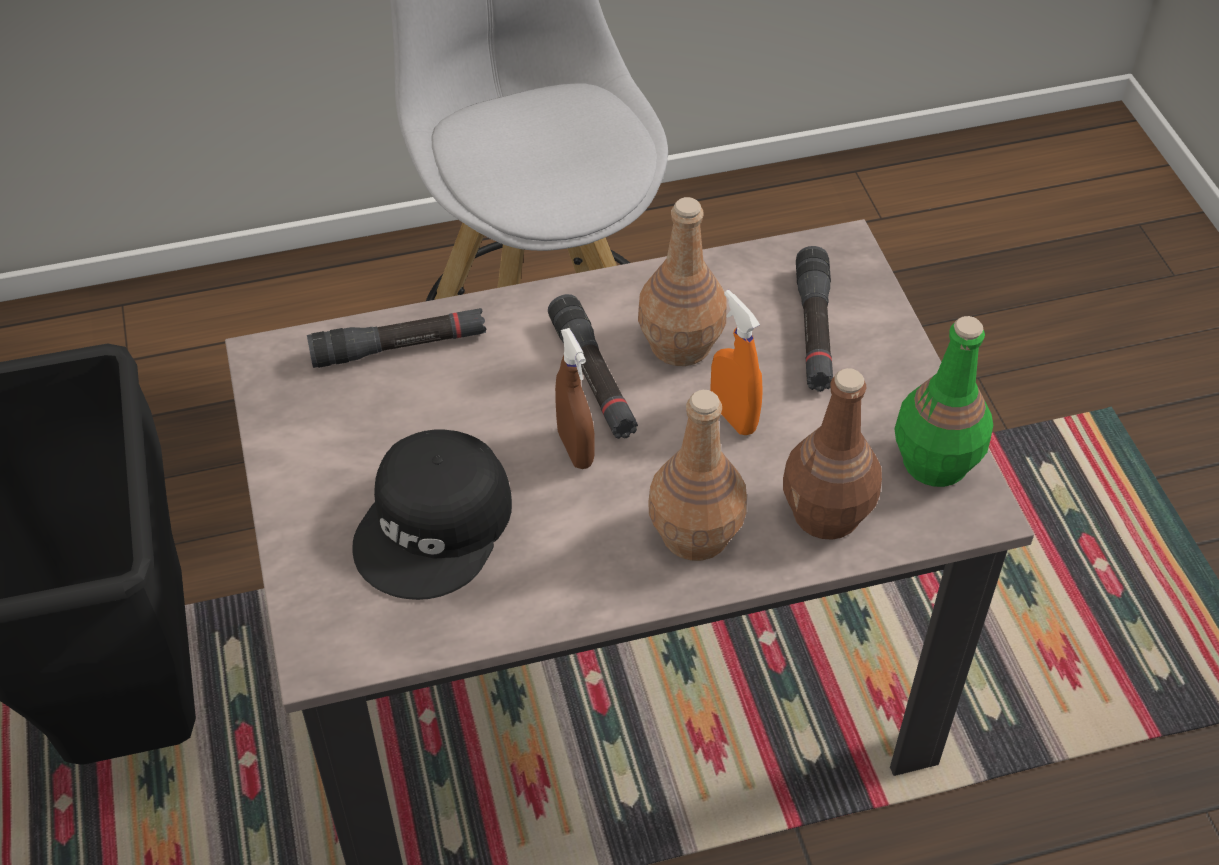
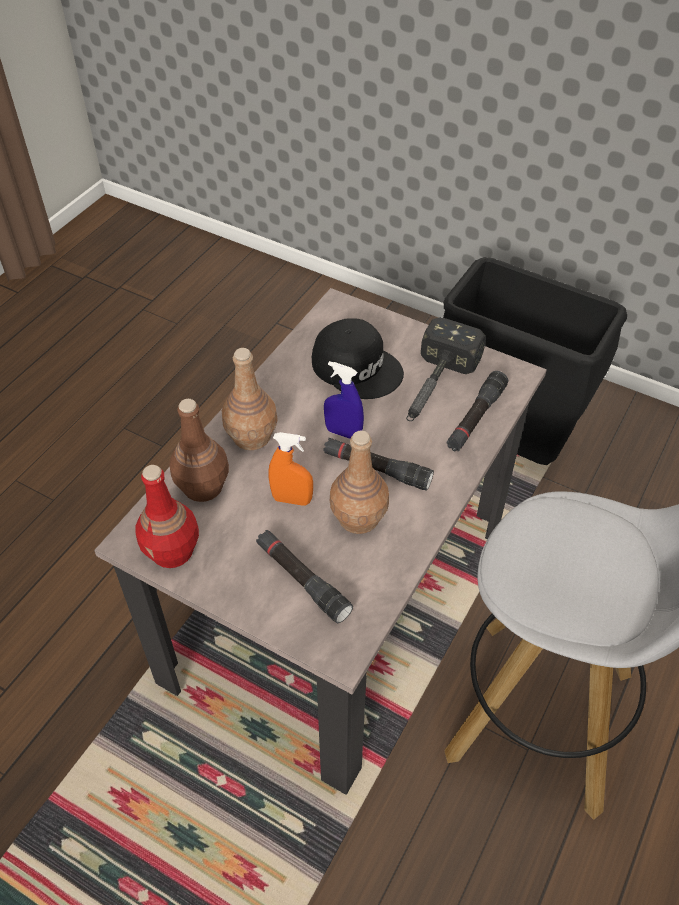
camera: 135 degrees right, 0 degrees up
(389, 419) = (433, 388): none -> hammer
(436, 526) = (357, 366): black cap -> black cap turned 150 degrees clockwise
(575, 449) = (343, 433): brown spray bottle -> blue spray bottle
(934, 461) = (173, 551): green bottle -> red bottle

